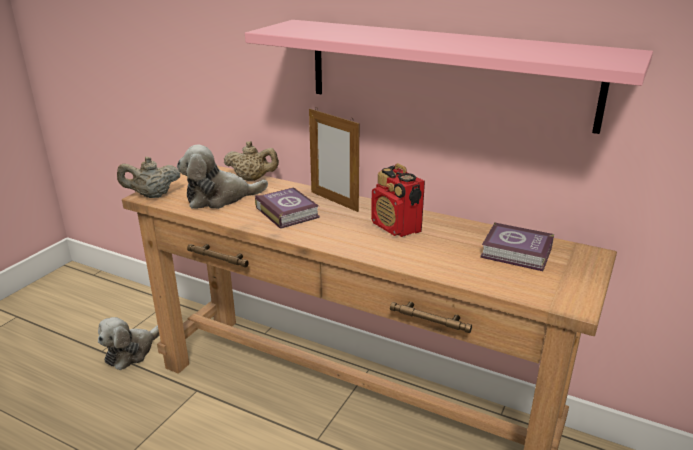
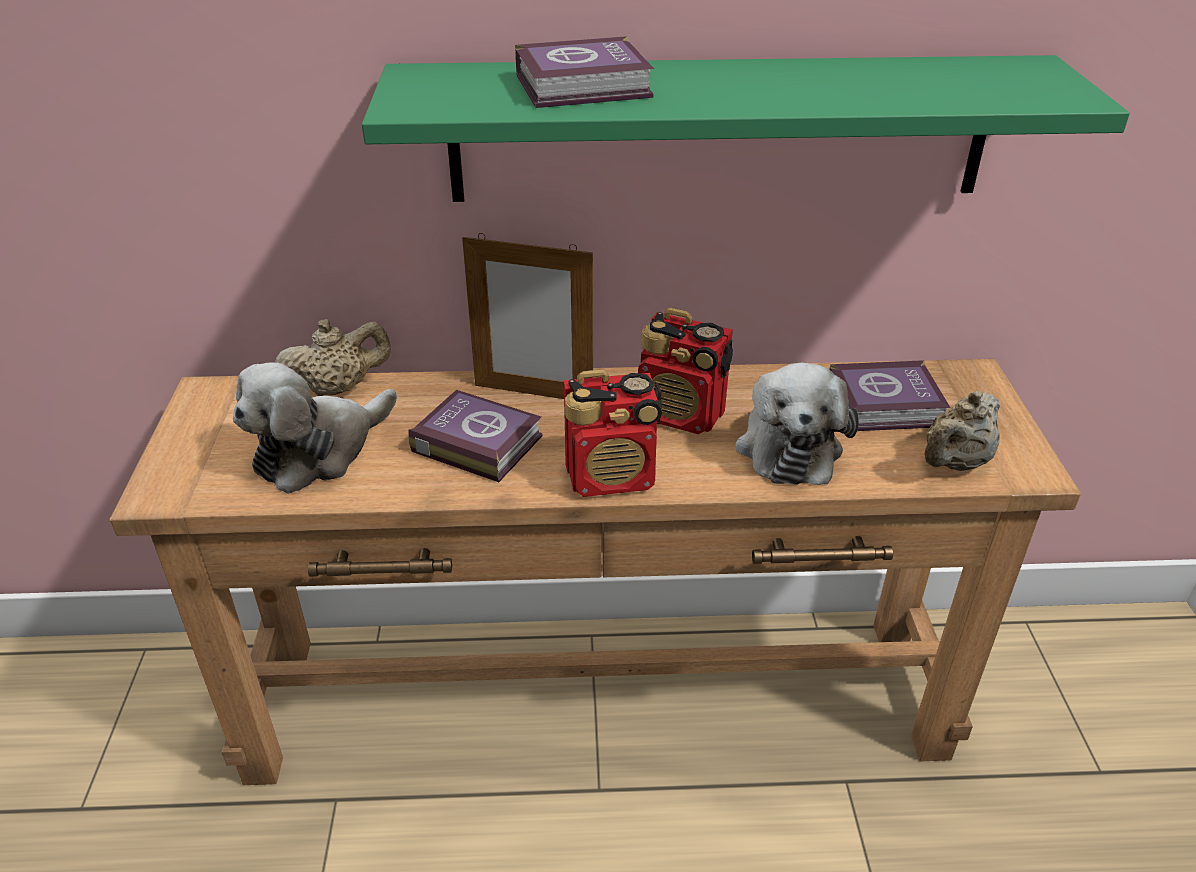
camera: 30 degrees left, 10 degrees up
(131, 352) = (148, 782): plush toy -> plush toy (788, 445)
(152, 196) = (172, 490): beige teapot -> beige teapot (954, 463)
(333, 241) = (612, 477): none -> radio
(360, 33) = (587, 87): none -> book
(447, 73) = (719, 130): pink shelf -> green shelf

